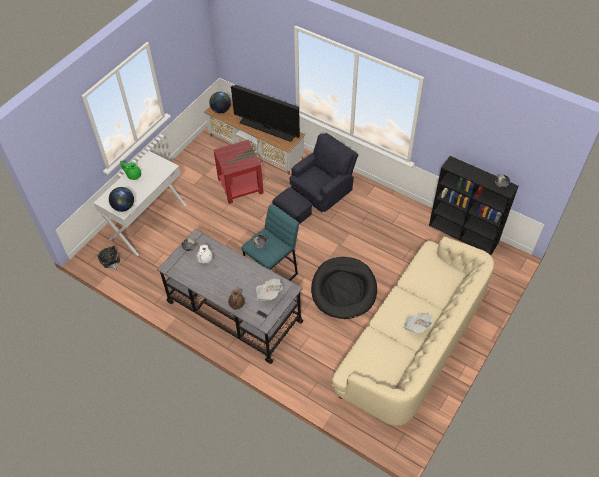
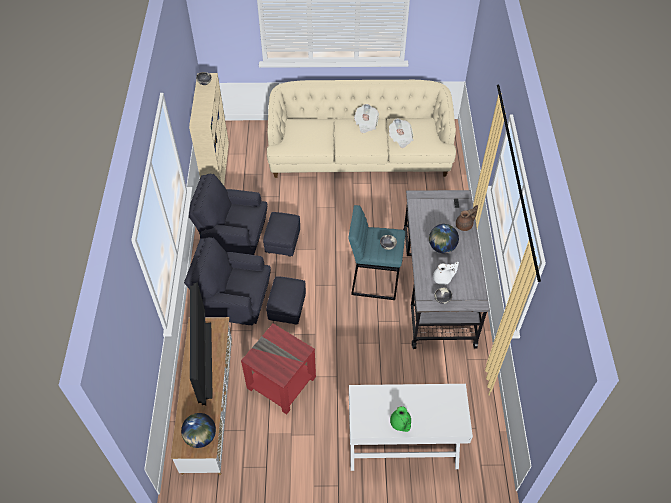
camera: 125 degrees left, 0 degrees up
(110, 261) = (481, 442): plush toy -> none
(124, 206) = (450, 397): globe -> globe (441, 247)
(268, 293) = (433, 209): newspaper -> newspaper (400, 138)
(343, 289) = (345, 221): black dog bed -> none
(375, 220) = (245, 236): none -> black armchair
(464, 234) = (216, 167): black bookcase -> beige bookcase

